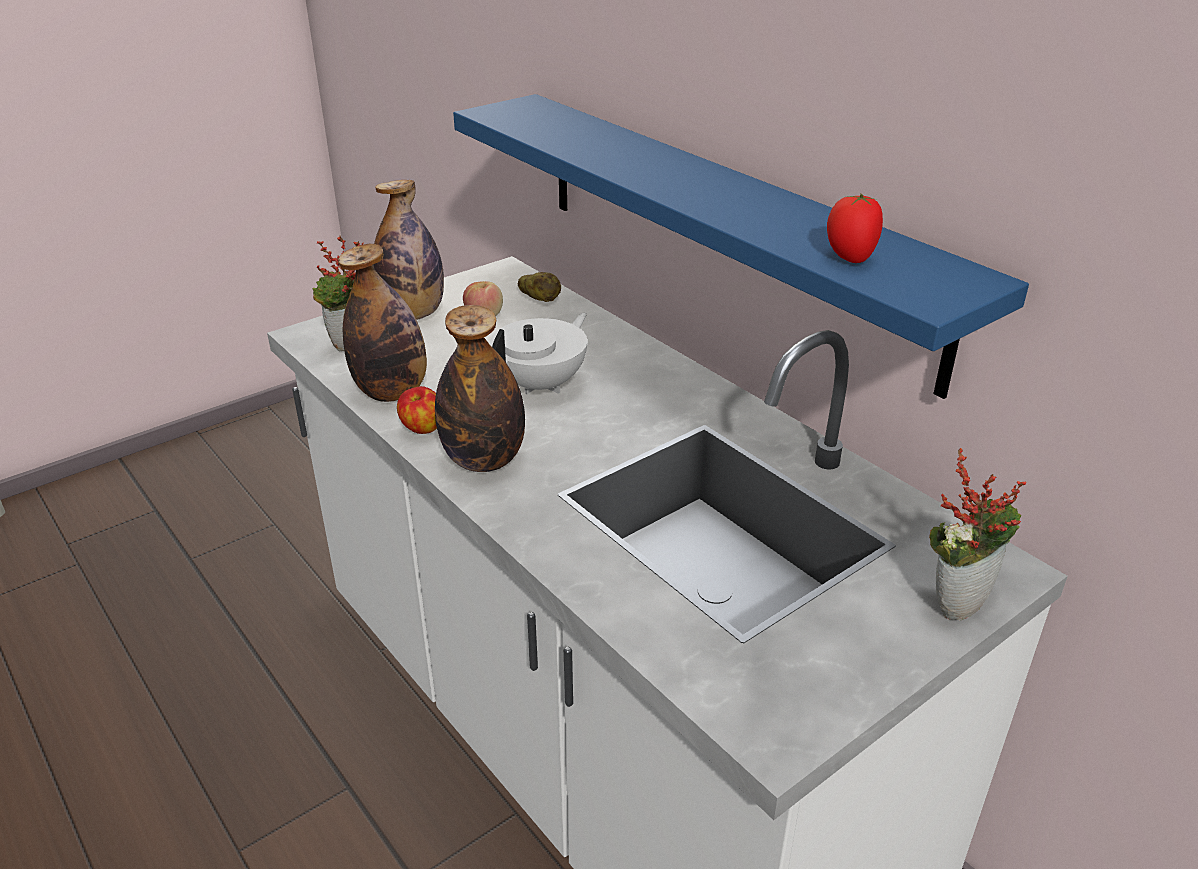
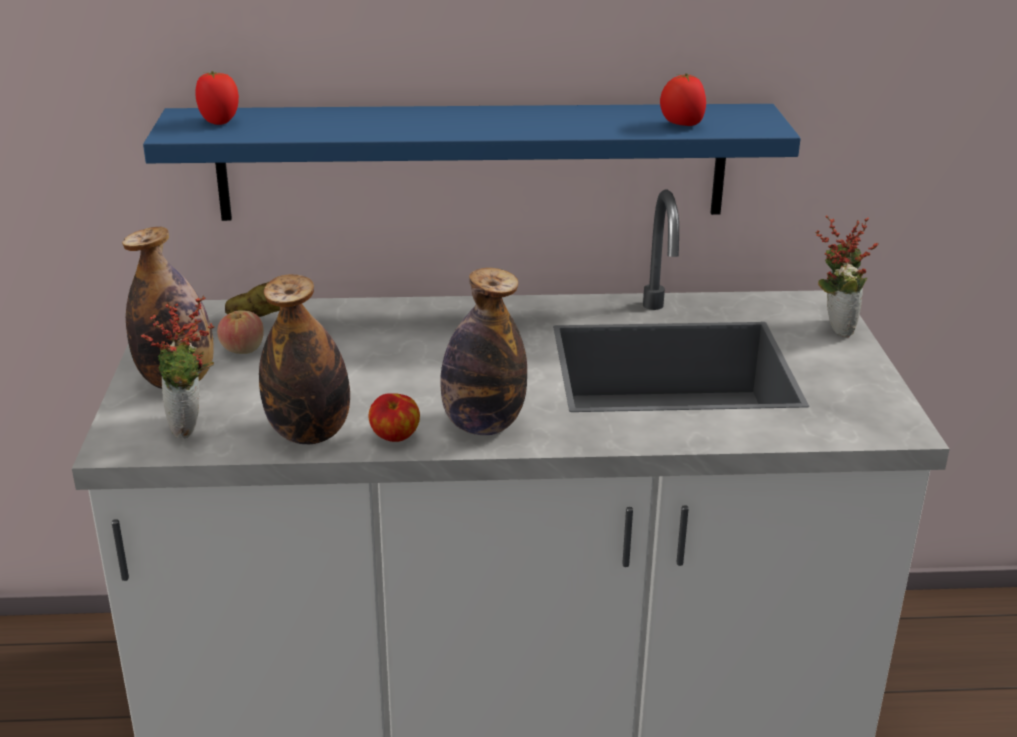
camera: 55 degrees left, 5 degrees down
(531, 114) = (220, 122): none -> tomato
(542, 384) = (402, 364): white teapot -> none

